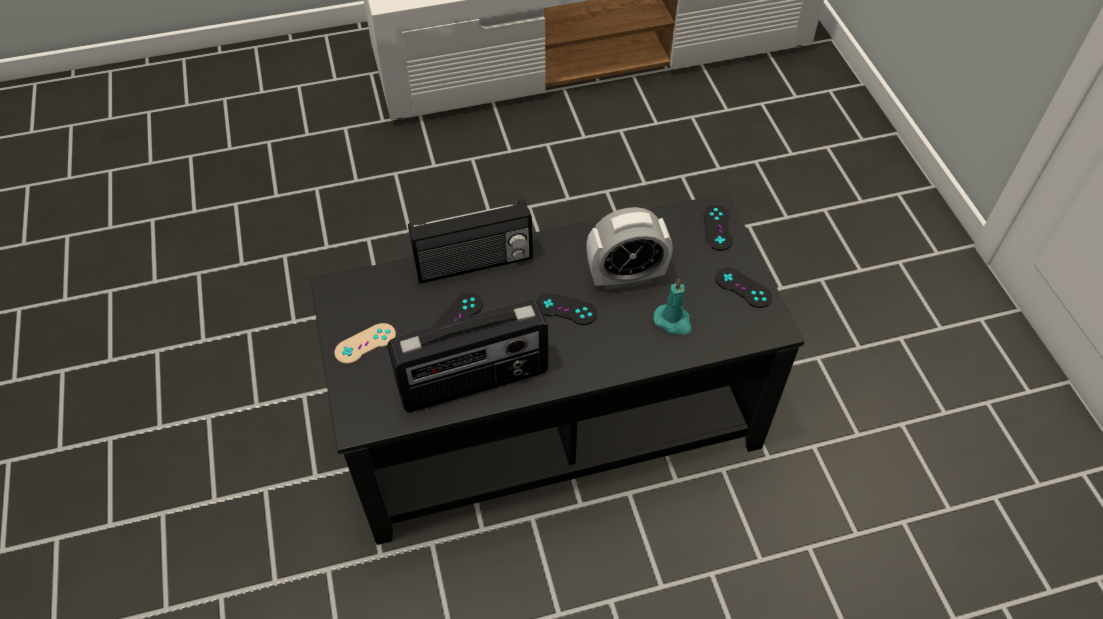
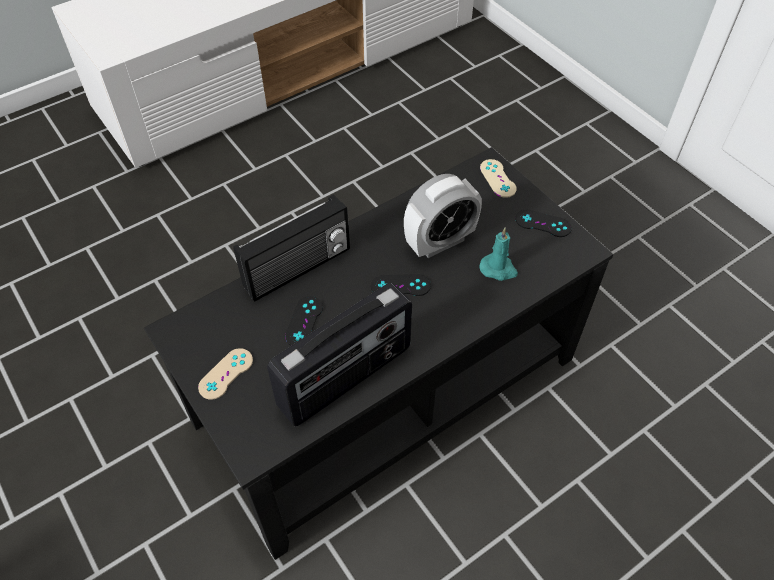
camera: 20 degrees left, 0 degrees up
(717, 228) = (497, 178): black game controller -> beige game controller

